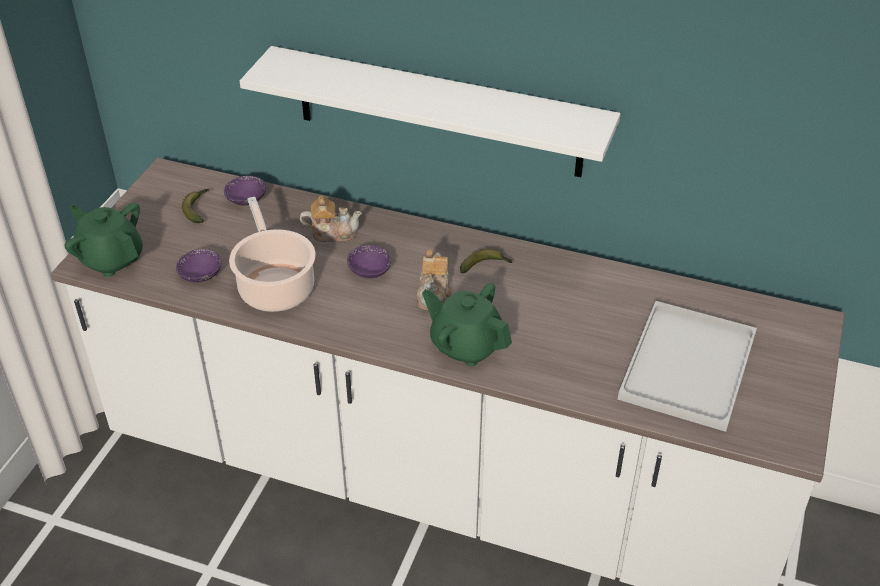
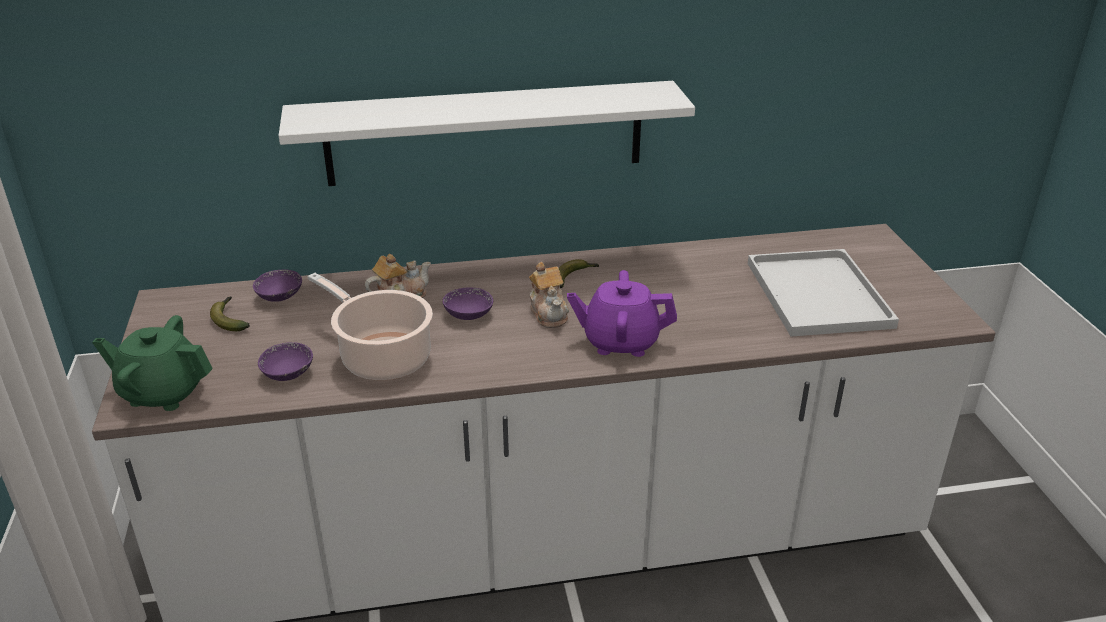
camera: 30 degrees left, 10 degrees down
(466, 345) = (620, 342): green teapot -> purple teapot

